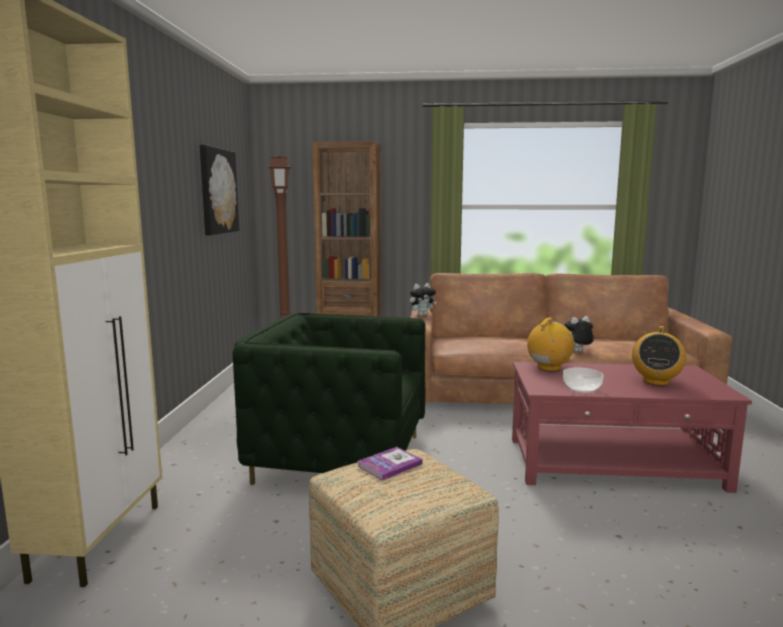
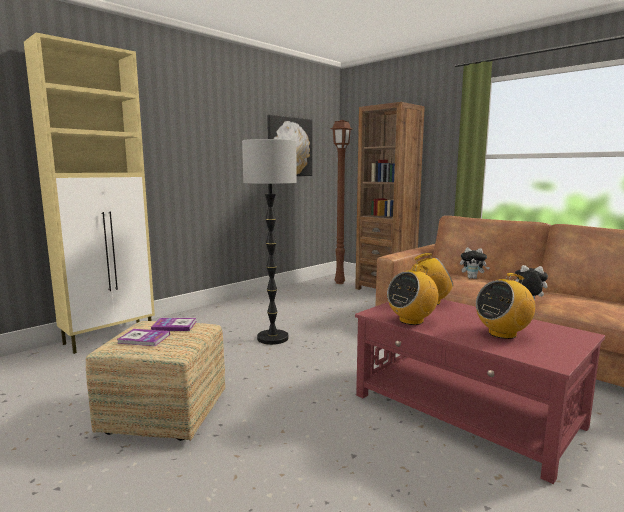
camera: 40 degrees right, 0 degrees up
(340, 458) = (272, 338): green armchair -> floor lamp
(403, 491) = (144, 339): none -> book
(422, 315) = (414, 249): plush toy -> plush toy (472, 278)
(582, 388) = (411, 320): bowl -> radio

